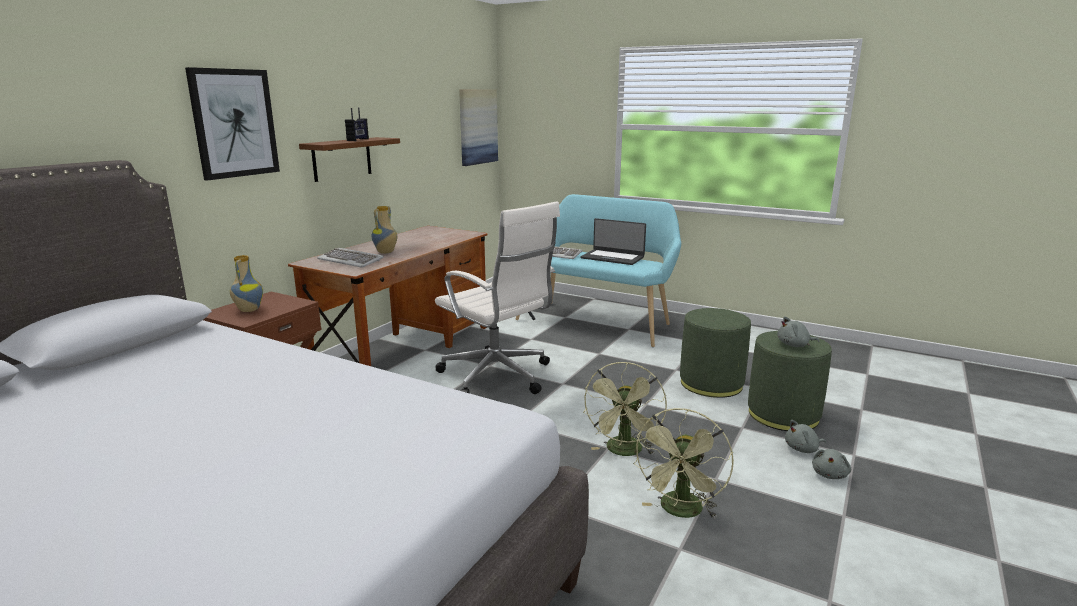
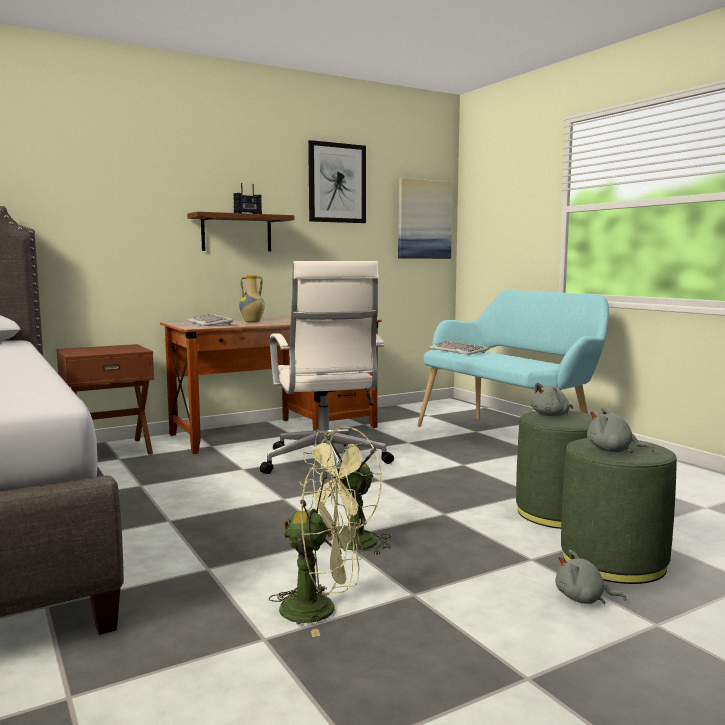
camera: 30 degrees right, 10 degrees down
(234, 123) = (120, 189): picture -> picture (337, 183)
(248, 310) = (94, 350): vase -> none
(612, 257) = (518, 357): laptop -> none
(681, 512) = (321, 610): green fan -> green fan turned 135 degrees counterclockwise
(830, 474) = (580, 633): grey plush toy -> grey plush toy (552, 415)

